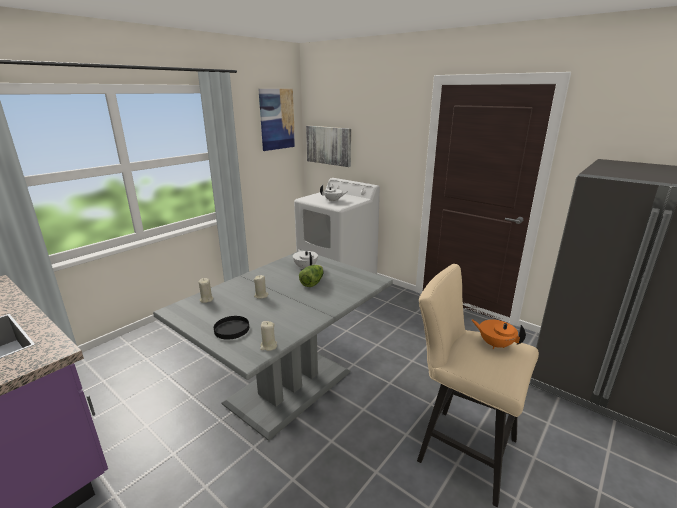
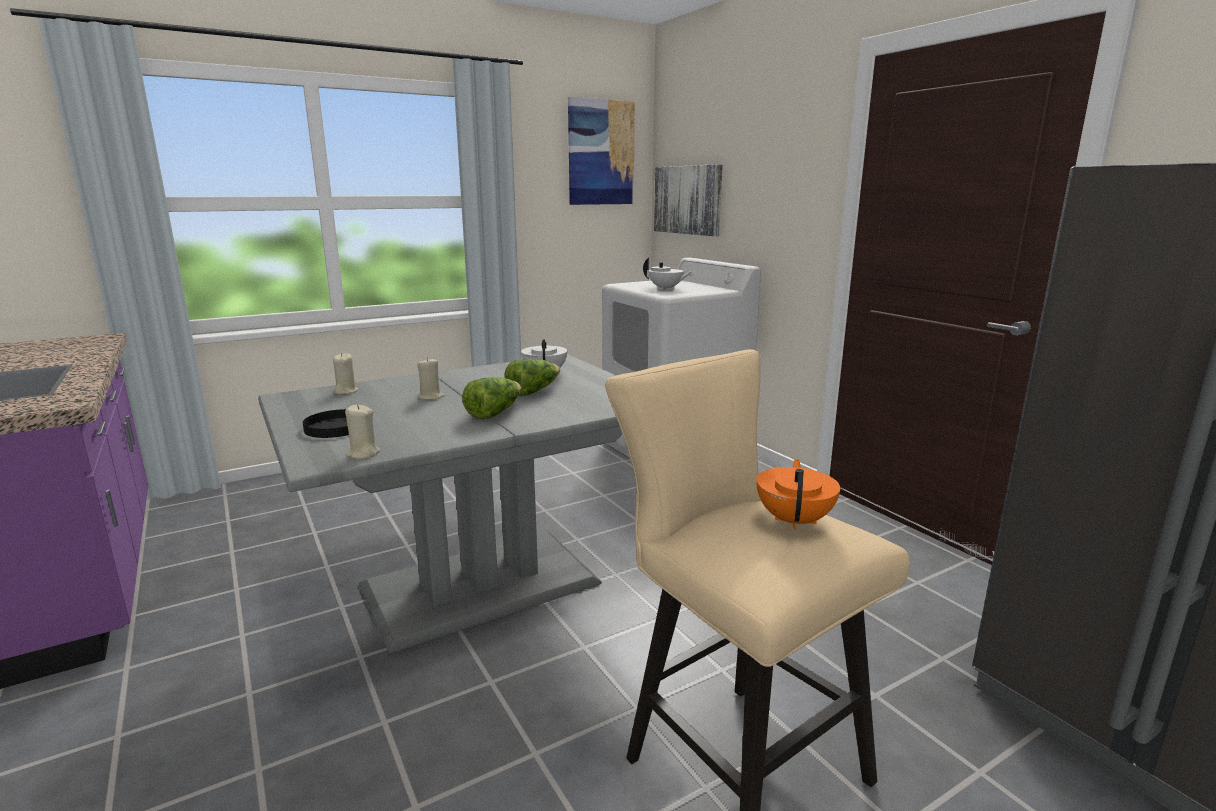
camera: 20 degrees right, 5 degrees down
(308, 302) = (494, 413): none -> lettuce
(495, 344) = (795, 520): orange teapot -> orange teapot turned 45 degrees clockwise

